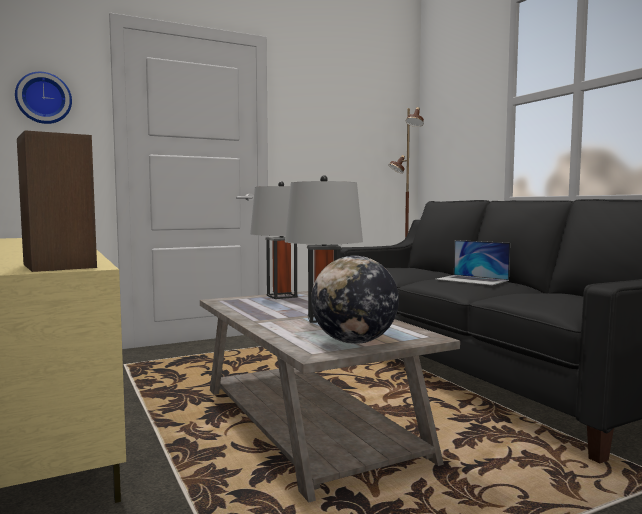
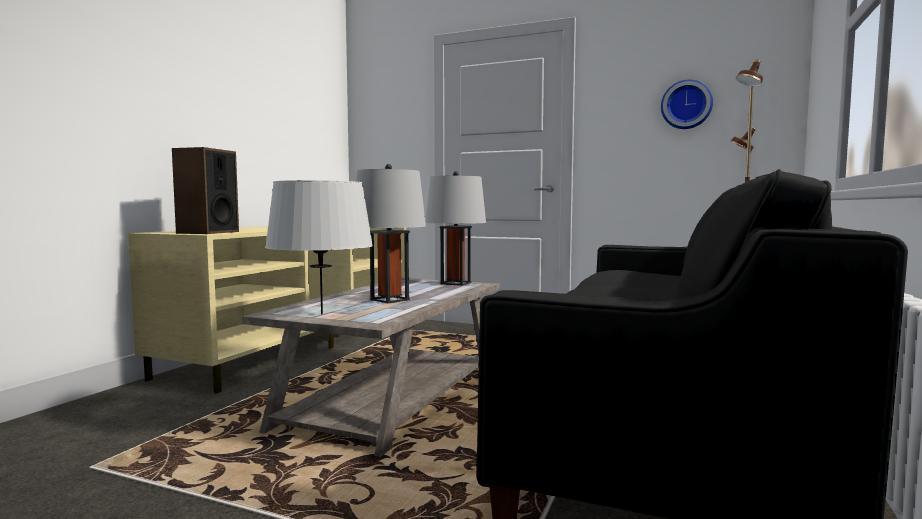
camera: 50 degrees right, 0 degrees up
(44, 98) = (389, 115): wall clock -> wall clock (686, 105)
(354, 342) = (321, 314): globe -> grey table lamp
(472, 280) = (626, 290): laptop -> none

